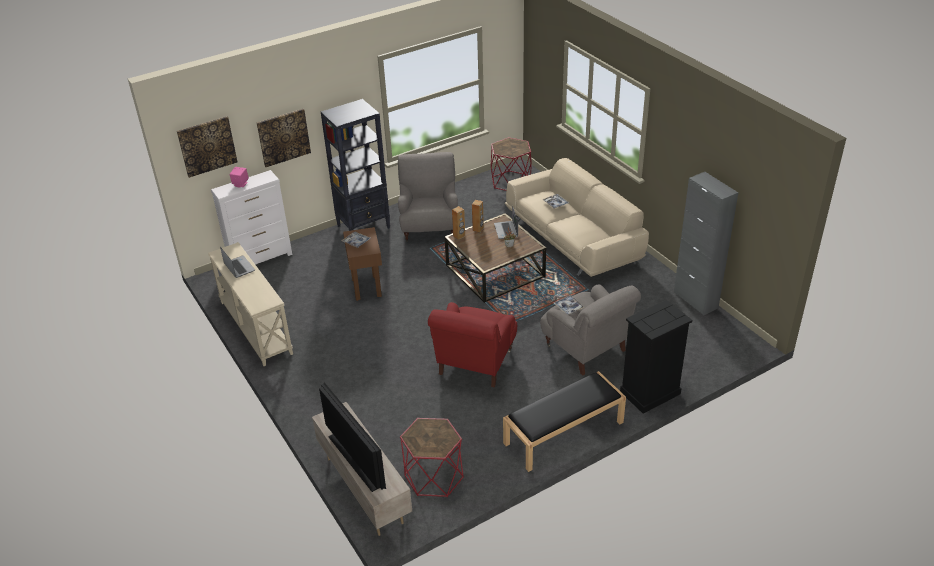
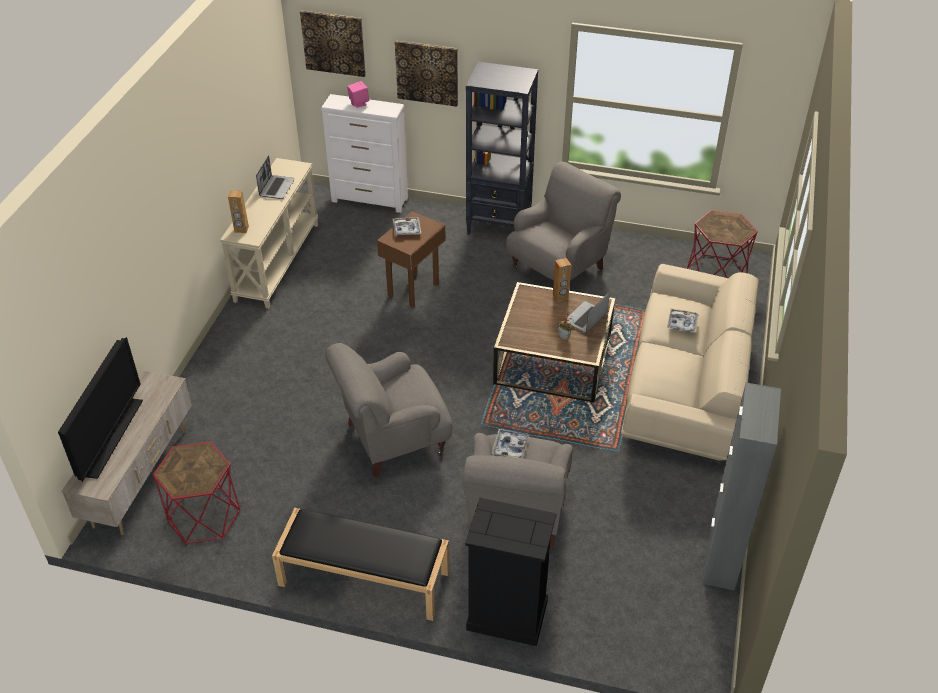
camera: 45 degrees right, 5 degrees up
(459, 236) = (531, 291): brown speaker -> brown speaker (241, 229)
(475, 363) = (392, 439): red armchair -> grey armchair

